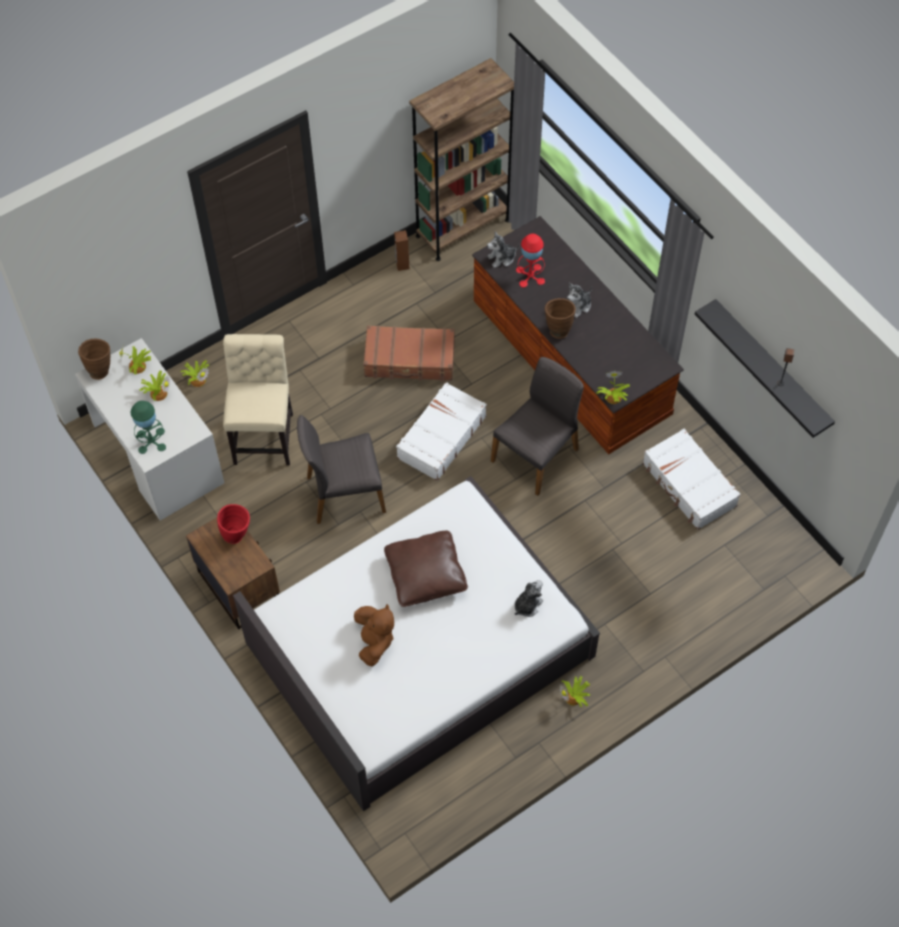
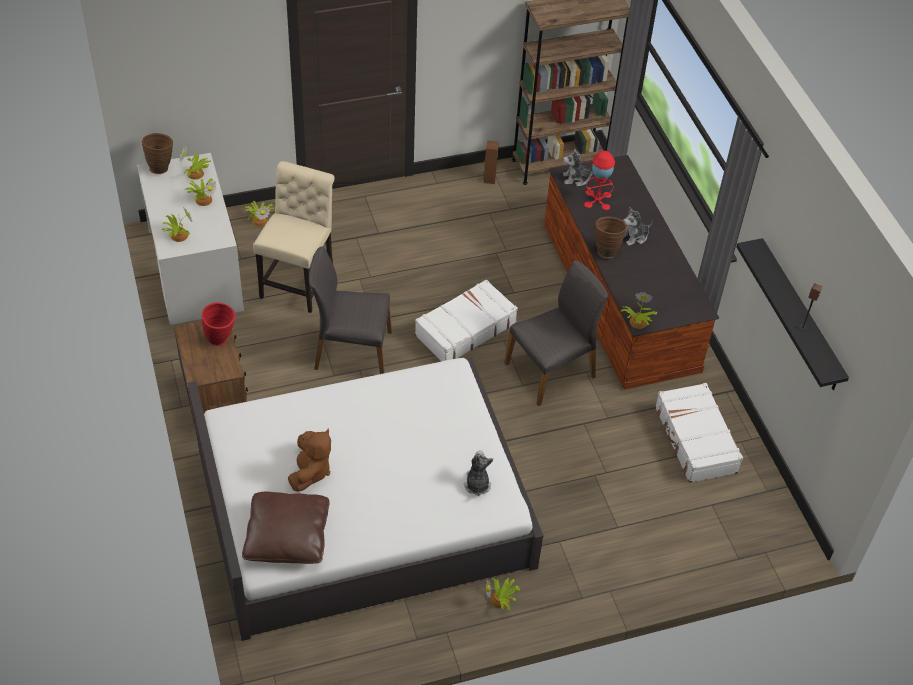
camera: 15 degrees right, 10 degrees down
(151, 440) = (178, 235): green table lamp -> potted plant
(410, 360) = (463, 257): brown suitcase -> none
(426, 574) = (387, 427): brown pillow -> brown pillow (287, 536)
(527, 605) = (477, 484): plush toy -> plush toy turned 60 degrees counterclockwise

